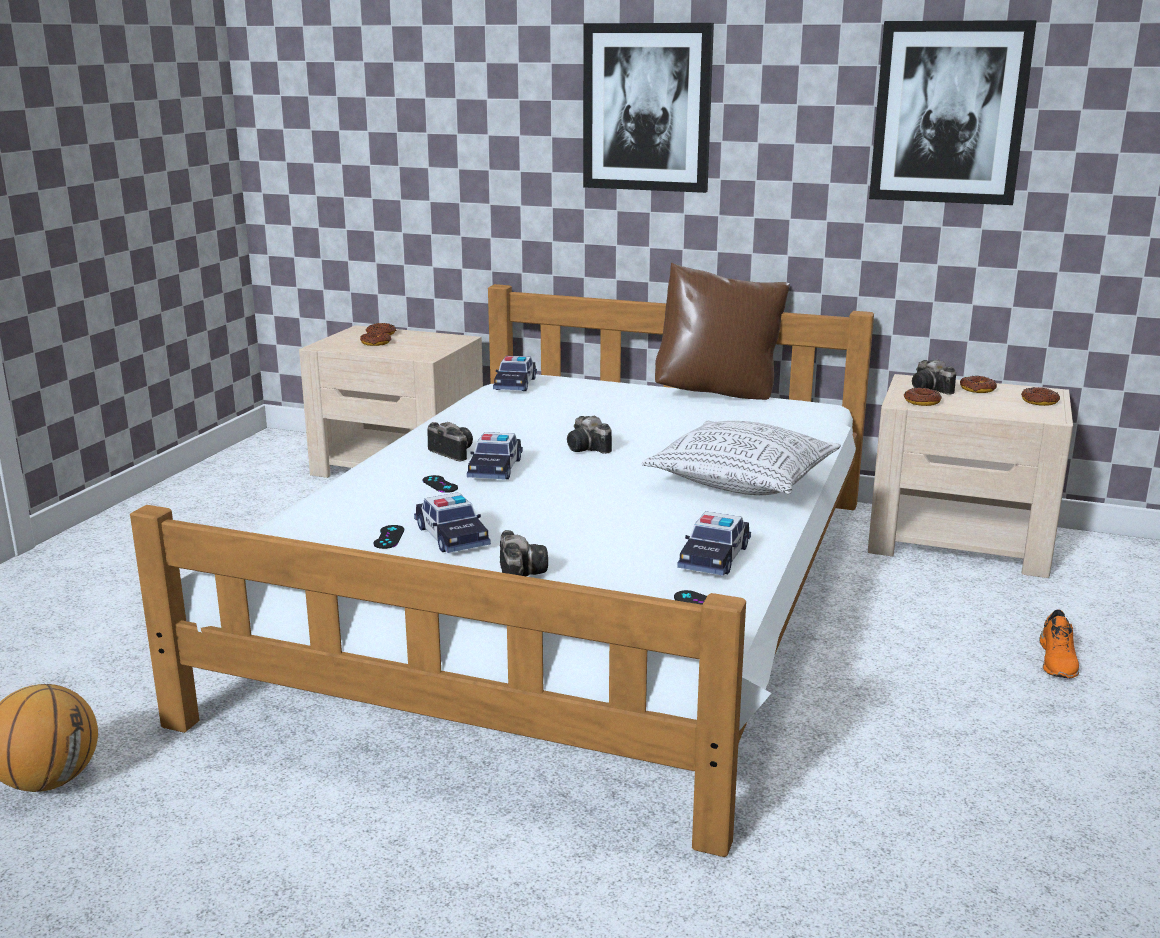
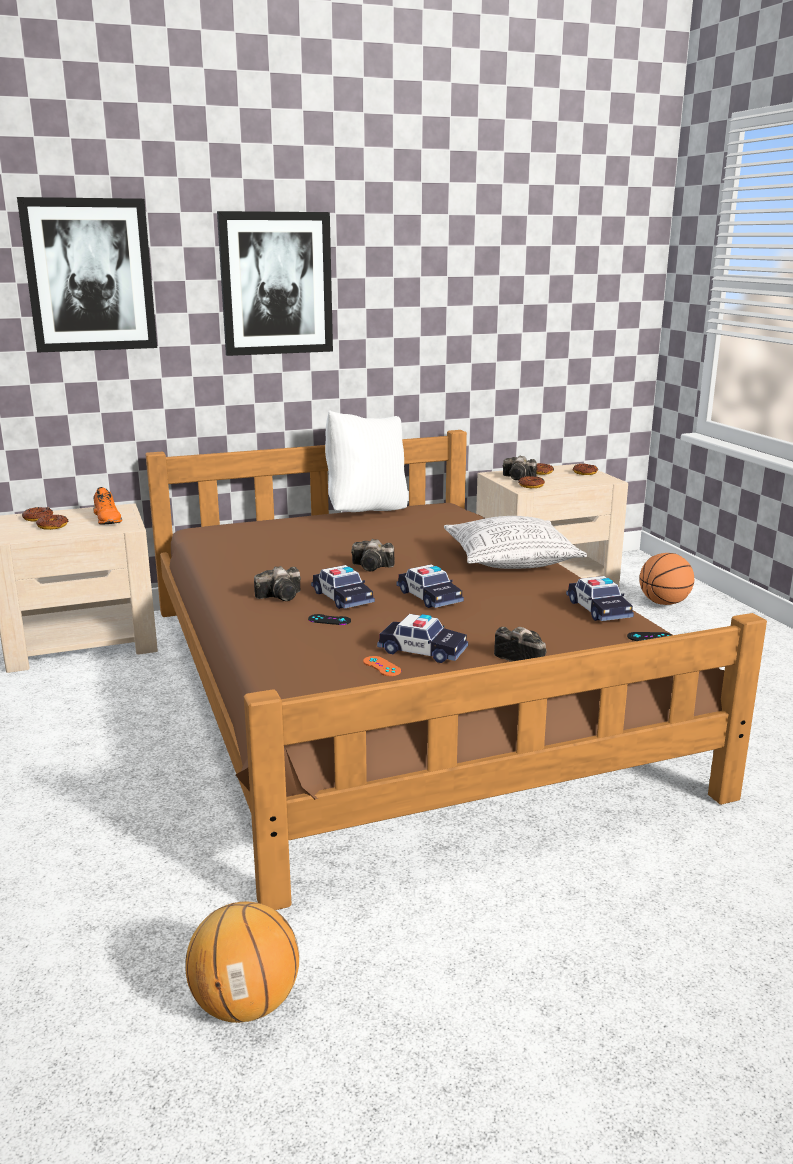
camera: 40 degrees left, 0 degrees up
(389, 537) = (381, 666): black game controller -> orange game controller
(451, 452) = (282, 596): camera -> camera turned 150 degrees clockwise
(515, 384) = (213, 536): toy car -> toy car (429, 597)
(576, 596) = (395, 689): white bed -> brown bed
(718, 394) = (366, 511): brown pillow -> white pillow
(949, 113) = (498, 279): picture -> picture (90, 275)
(1058, 661) = (694, 629): orange shoe -> orange shoe (108, 519)
(1076, 616) = (664, 603): none -> basketball

